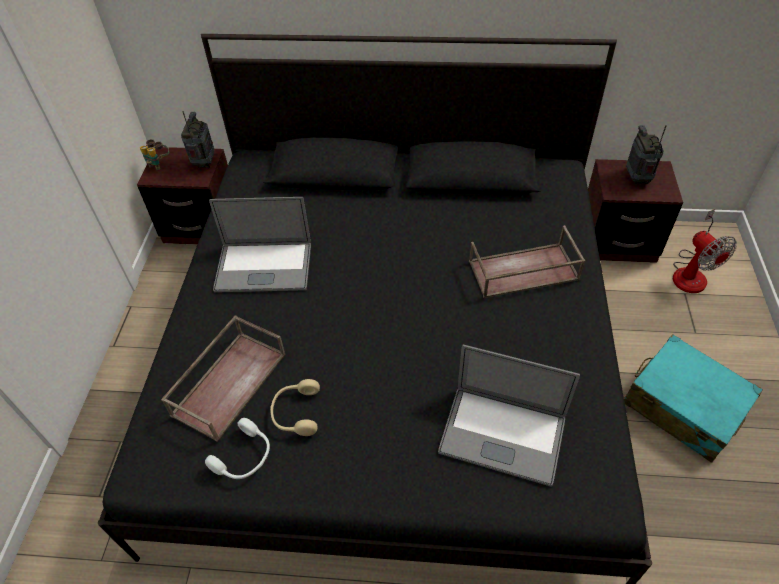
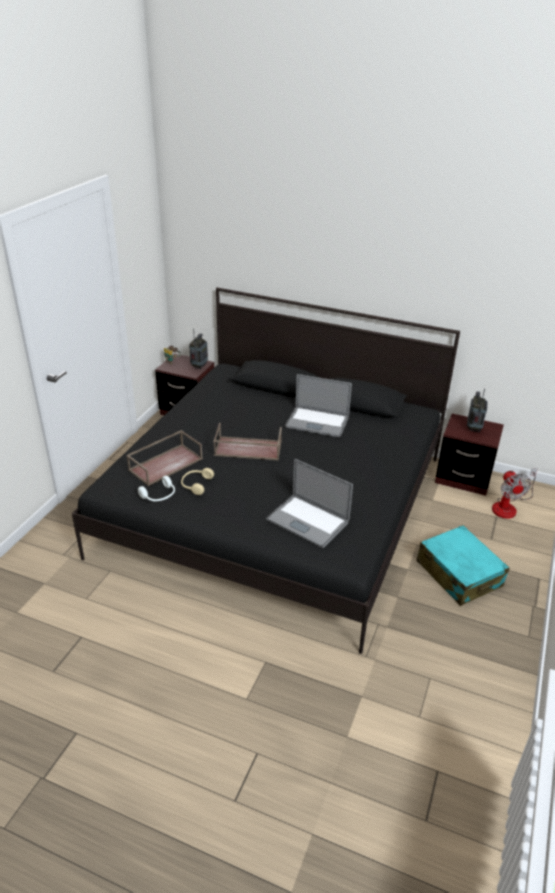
camera: 15 degrees right, 15 degrees down
(264, 267) = (209, 419): laptop -> laptop (317, 422)
(522, 271) = (364, 454): brown tray -> brown tray (247, 449)

